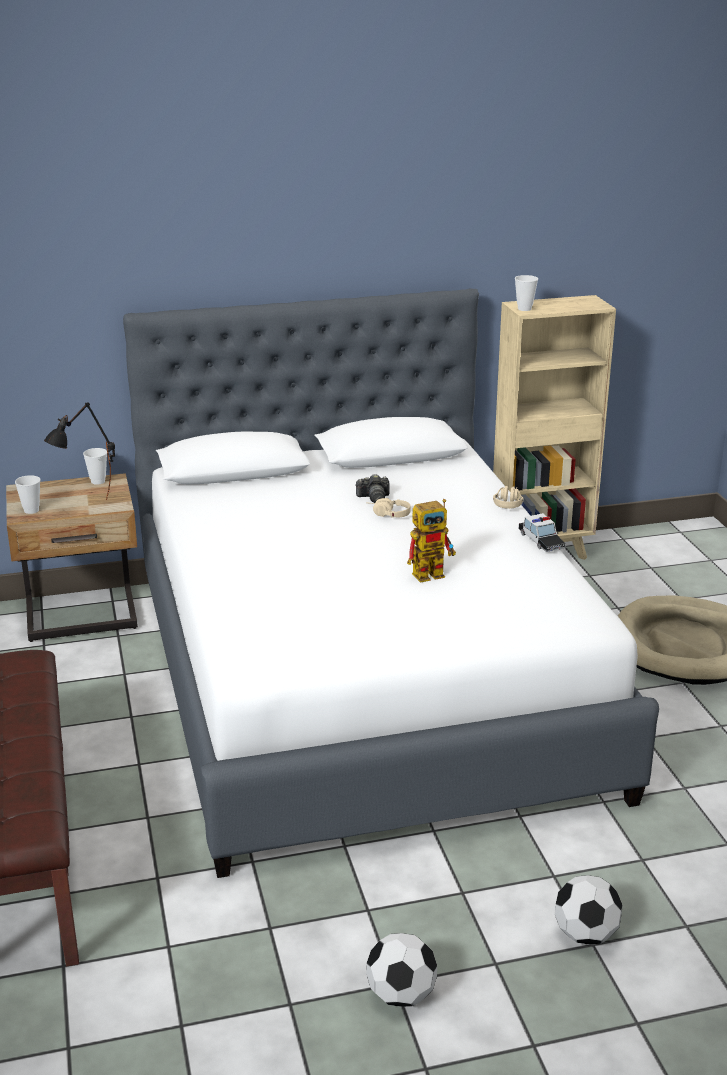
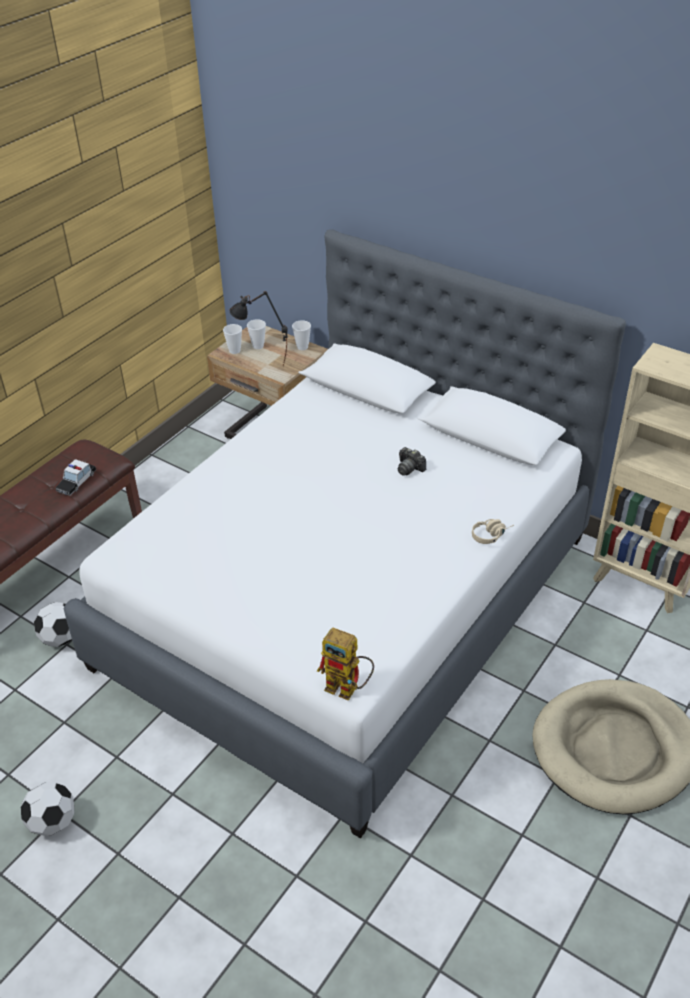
camera: 50 degrees right, 15 degrees up
(387, 514) = (392, 489): beige headphones -> none
(433, 572) = (332, 560): toy robot -> toy robot (348, 688)
(524, 309) = (654, 361): cup -> cup (258, 346)
(541, 541) = (449, 586): toy car -> toy car (76, 482)
(586, 934) = (186, 887): football -> football (61, 638)

